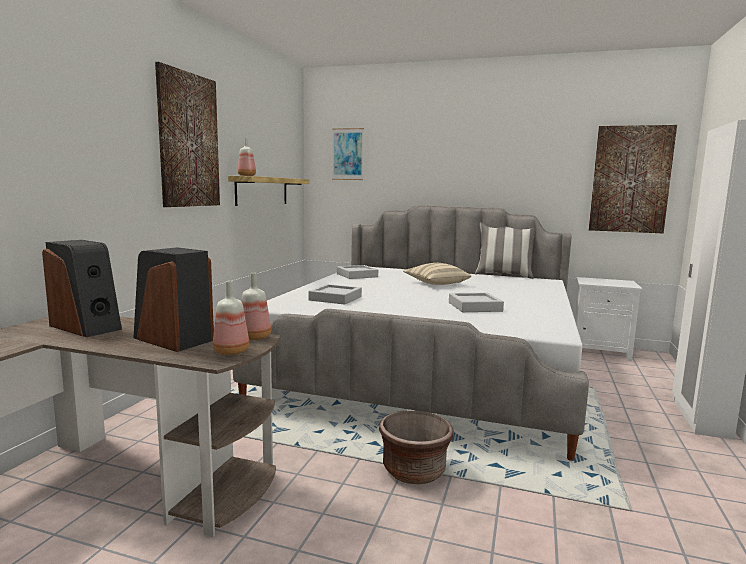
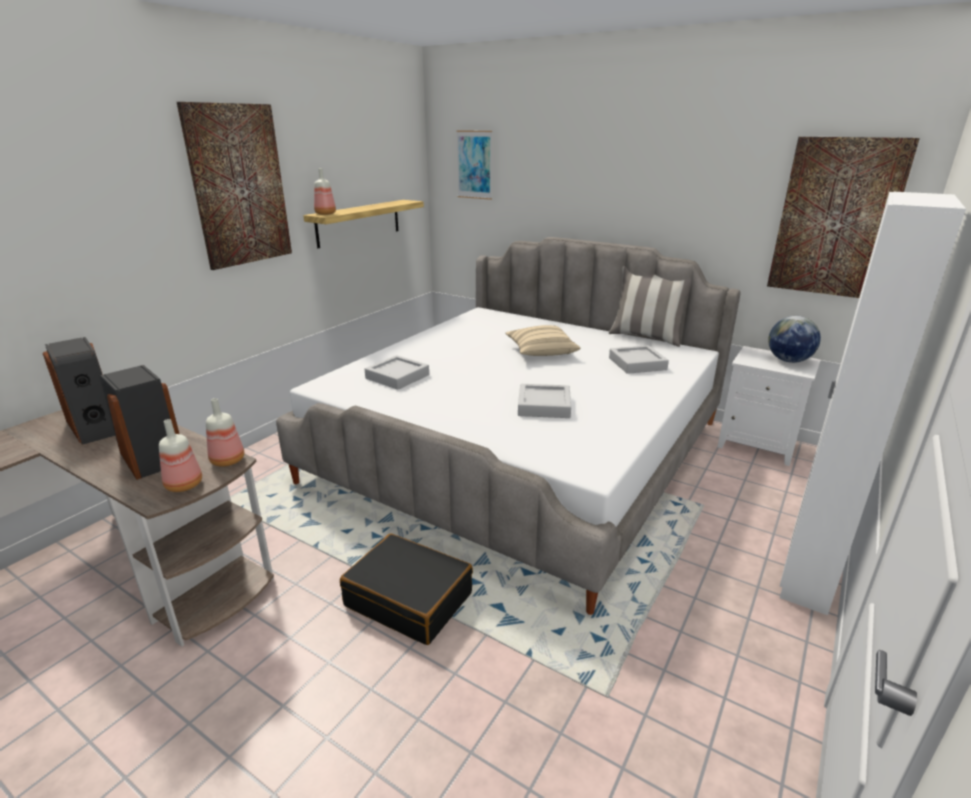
camera: 15 degrees right, 15 degrees up
(357, 275) = (462, 329): grey tray -> grey tray (637, 364)
(414, 471) = (409, 599): brown planter -> black suitcase
(614, 281) = (788, 360): none -> globe

